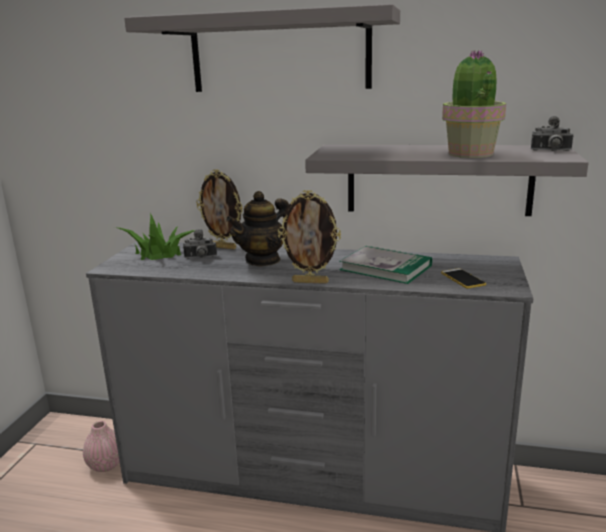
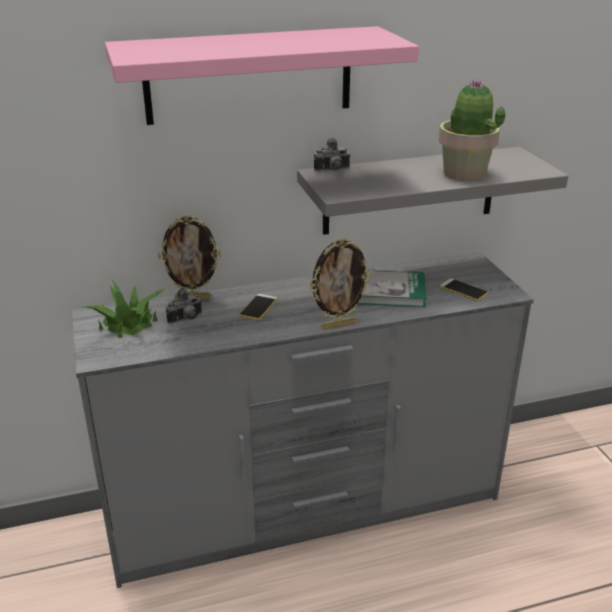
camera: 30 degrees left, 10 degrees up
(106, 465) = (76, 576): pink vase -> none
(263, 260) = (258, 307): teapot -> phone
(279, 53) = (249, 75): grey shelf -> pink shelf
(551, 151) = (521, 159): camera -> camera (332, 170)

